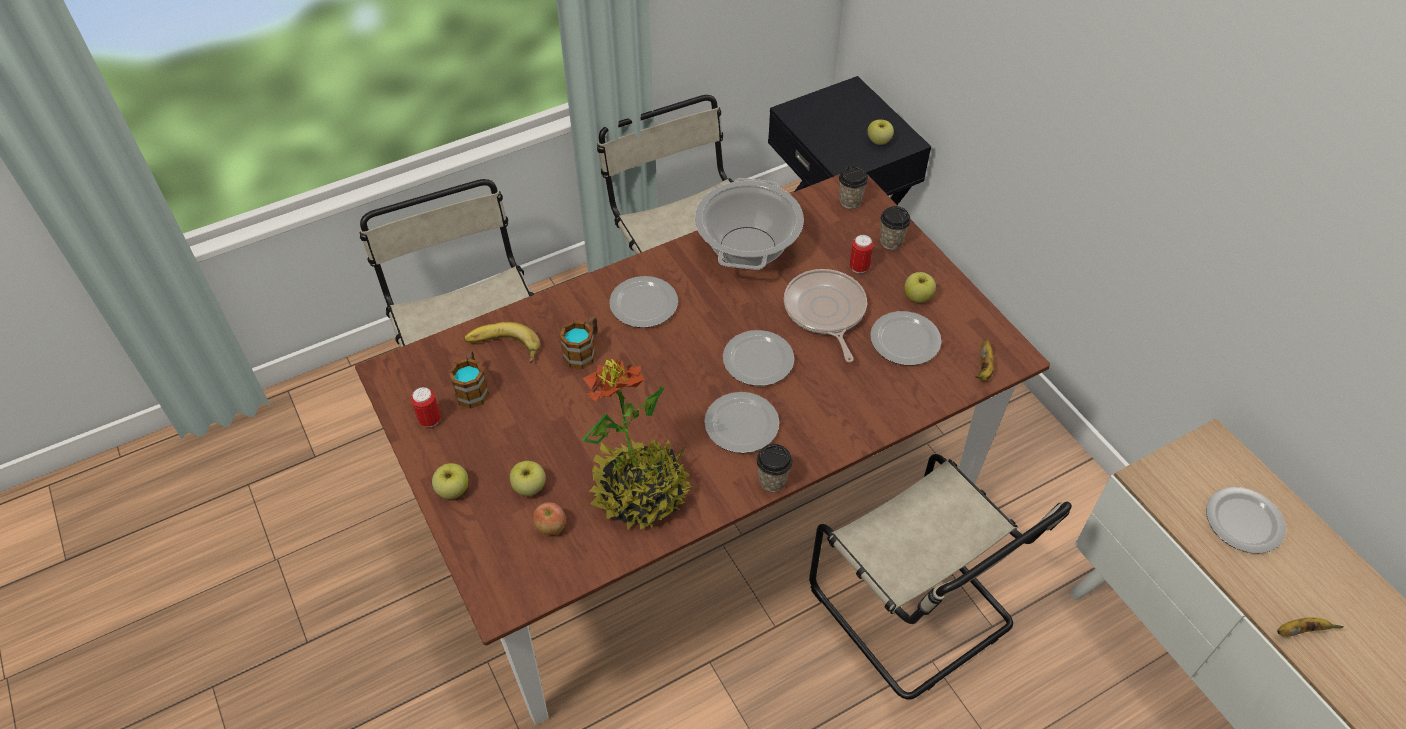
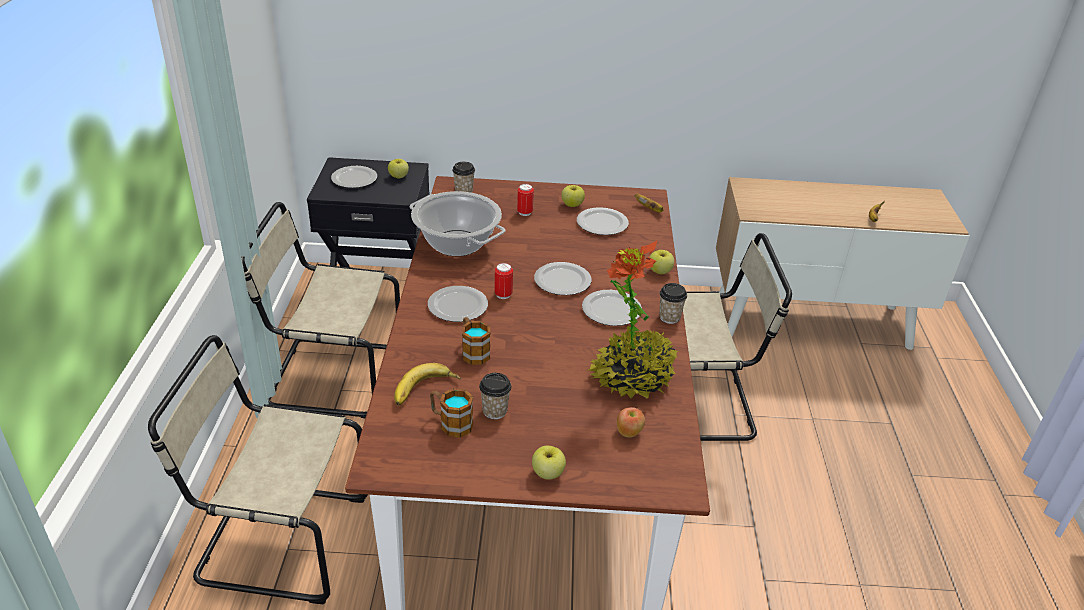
camera: 60 degrees left, 15 degrees down
(430, 420) = (460, 460): can -> can (503, 295)
(529, 487) = (581, 429): apple -> apple (659, 271)
(825, 312) = (548, 240): frying pan -> none
(891, 241) = (516, 193): cup -> cup (495, 411)
(1243, 523) = (800, 201): plate -> plate (354, 179)

